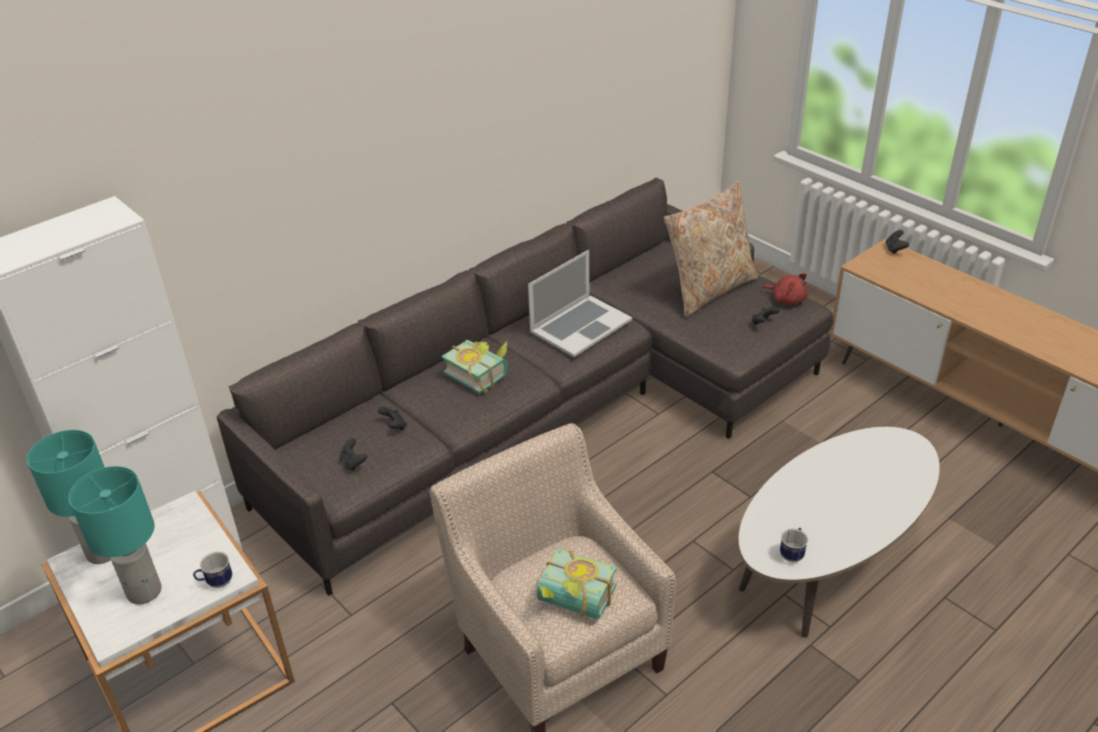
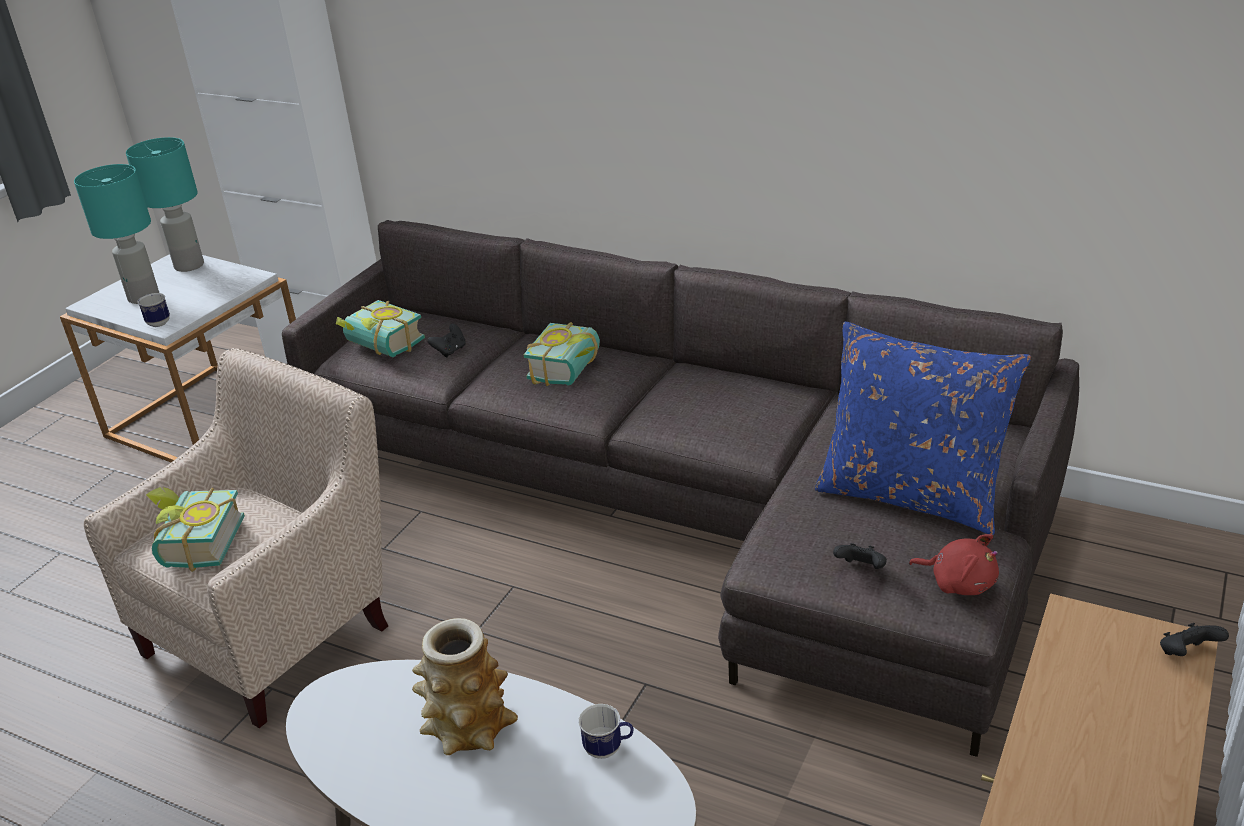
camera: 70 degrees right, 5 degrees down
(353, 463) = (380, 348): black game controller -> book
(580, 325) = (720, 409): laptop -> none
(709, 289) = (912, 495): beige pillow -> blue pillow
(787, 299) = (959, 582): red plush toy -> red plush toy turned 75 degrees counterclockwise
(792, 553) = (337, 725): mug -> mug (608, 749)
(816, 497) = (469, 727): none -> vase

